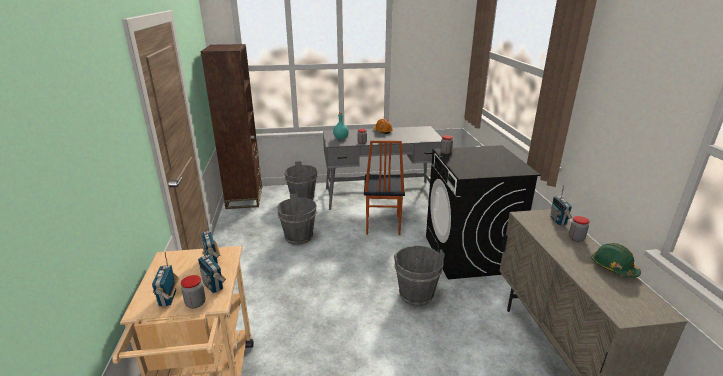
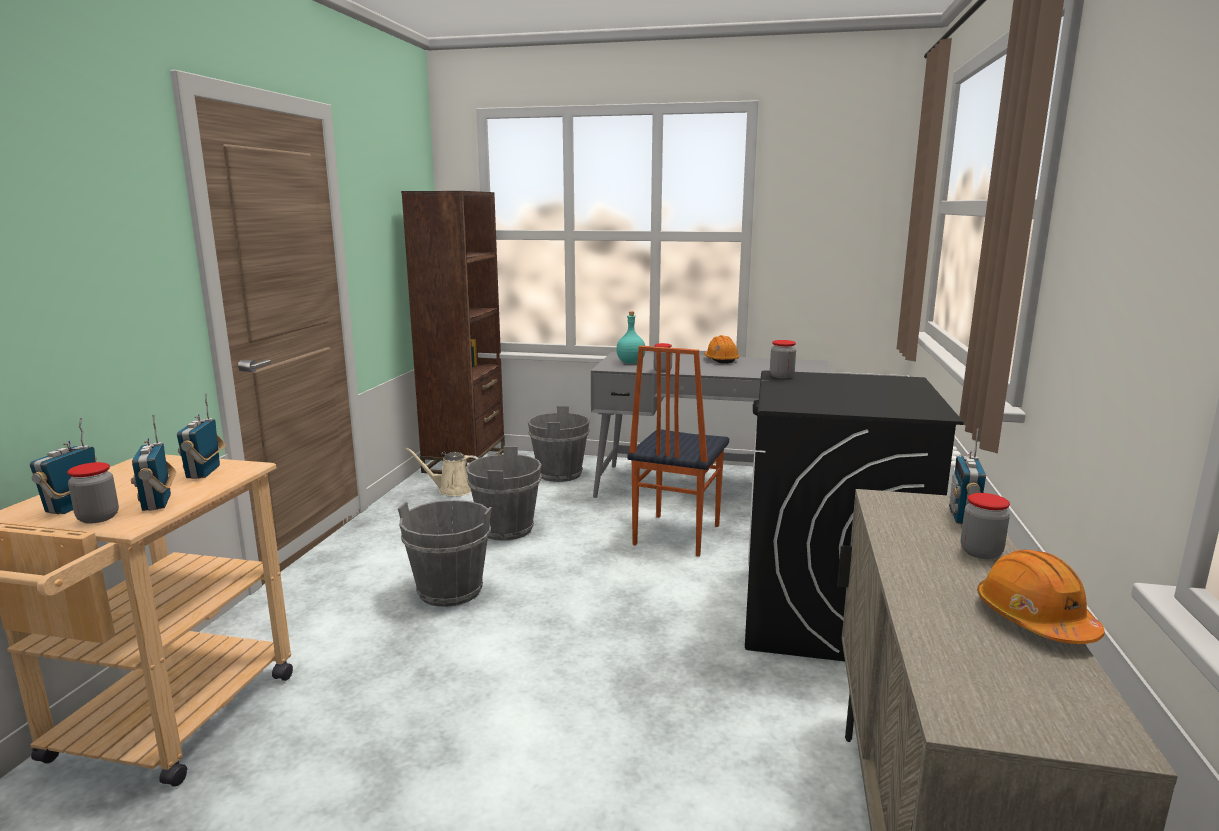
camera: 20 degrees right, 10 degrees down
(252, 218) = (452, 490): none -> beige watering can
(416, 294) = (656, 662): grey bucket -> grey bucket (450, 591)
(613, 267) = (1034, 619): green hard hat -> orange hard hat

